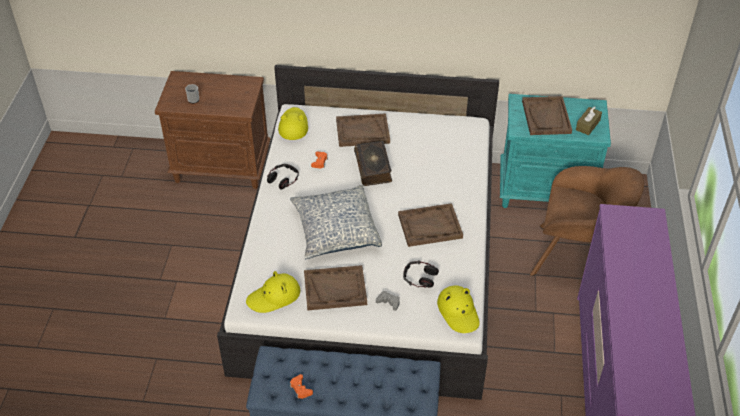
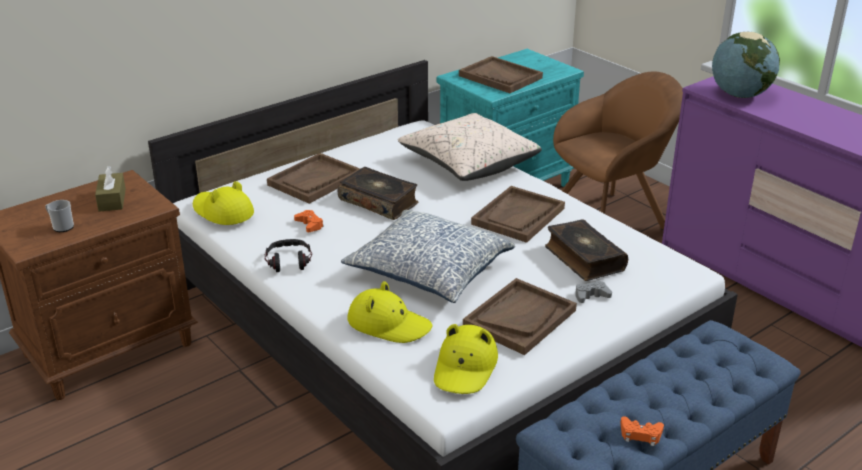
camera: 45 degrees left, 15 degrees down
(419, 277) = (583, 258): headphones -> book
(458, 312) = (666, 263): yellow hat -> yellow hat (389, 324)
(460, 170) = (468, 163): none -> beige pillow
(587, 125) = (544, 68): brown tissue box -> brown tissue box (112, 200)
(626, 233) = (740, 94): none -> globe

